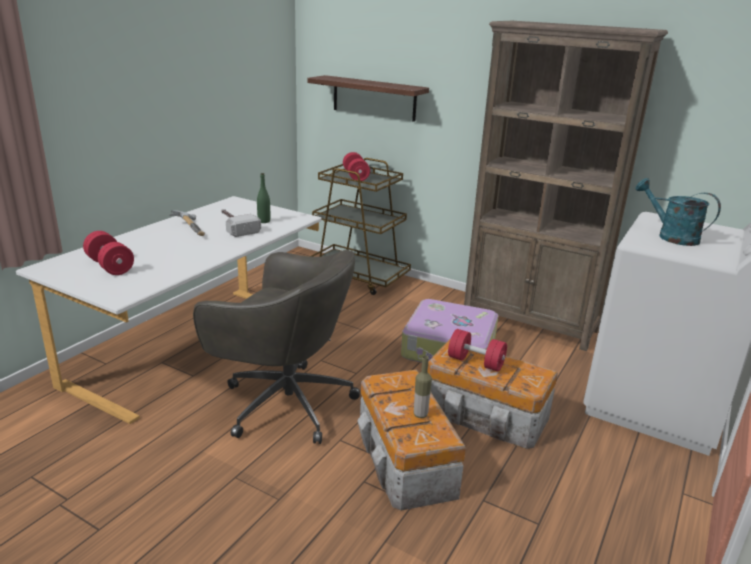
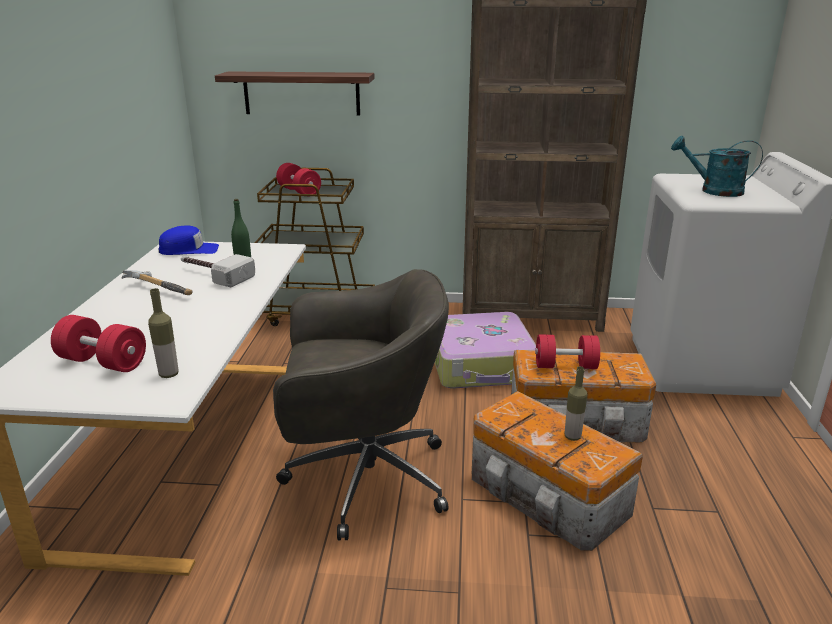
camera: 25 degrees left, 0 degrees up
(135, 282) = (169, 374): none -> bottle
(241, 206) = (189, 250): none -> blue cap

